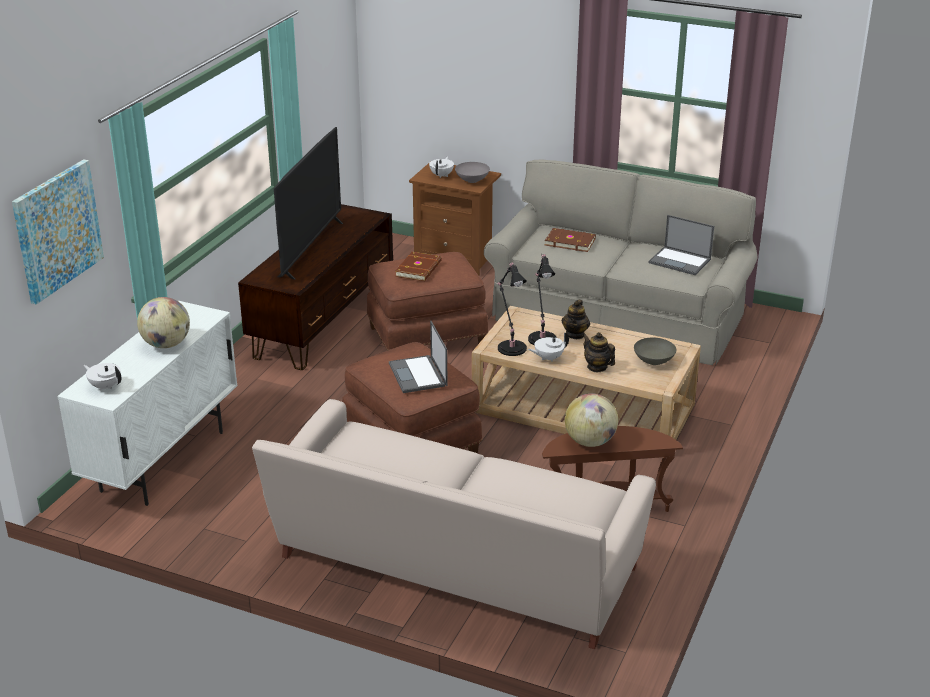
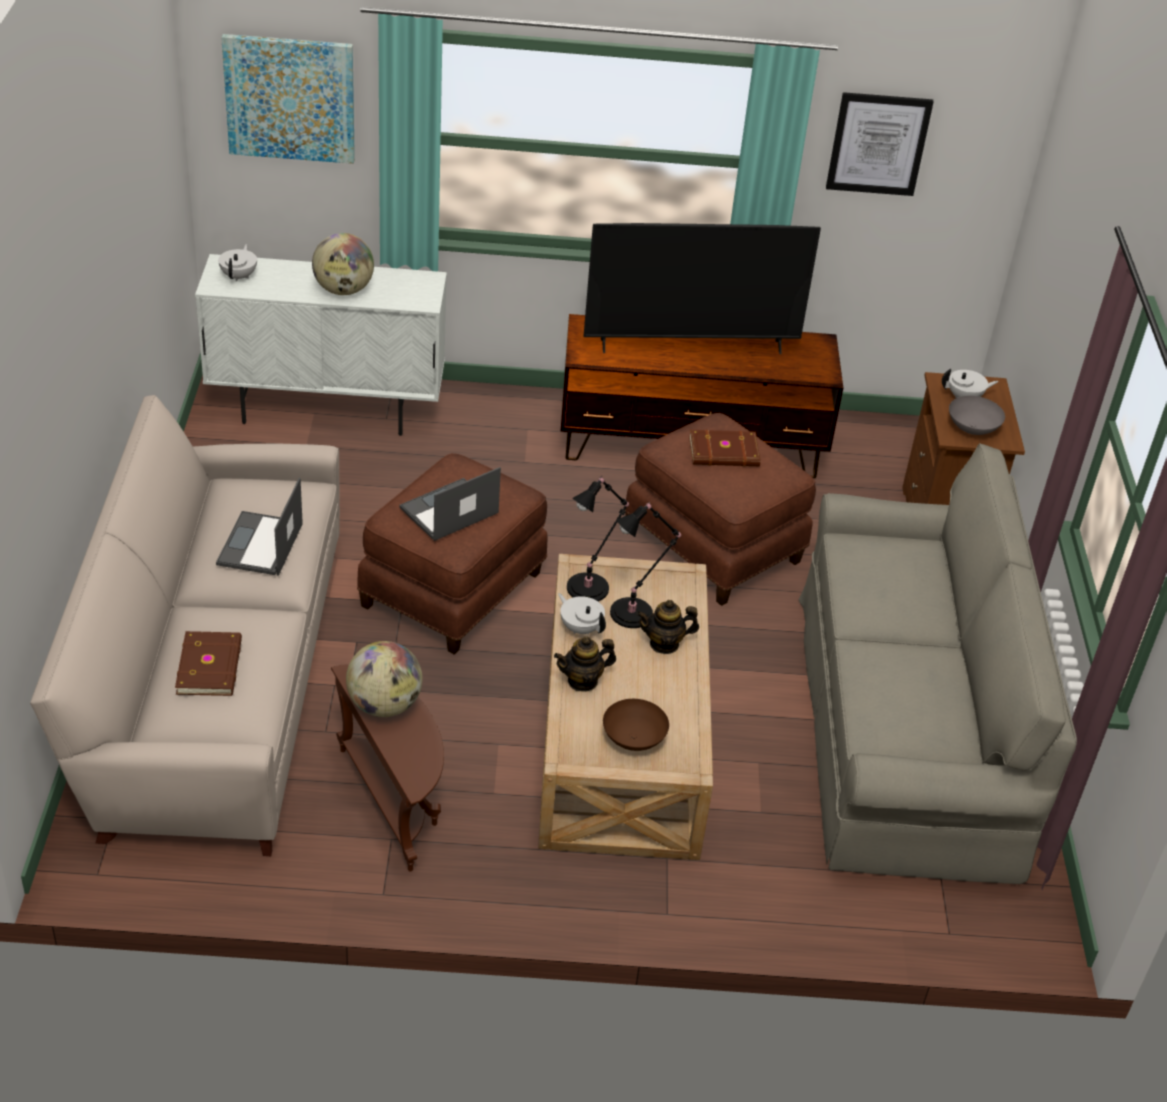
camera: 65 degrees right, 10 degrees up
(308, 70) = (878, 144): none -> picture
(570, 241) = (901, 576): brown book -> brown book (211, 666)
(597, 367) = (583, 681): teapot -> teapot turned 135 degrees counterclockwise
(653, 362) = (632, 739): grey bowl -> brown bowl
(680, 261) = (926, 710): laptop -> laptop (260, 545)

